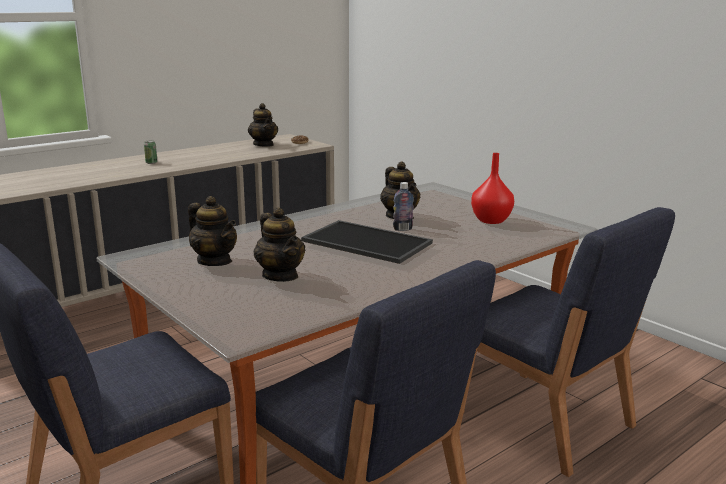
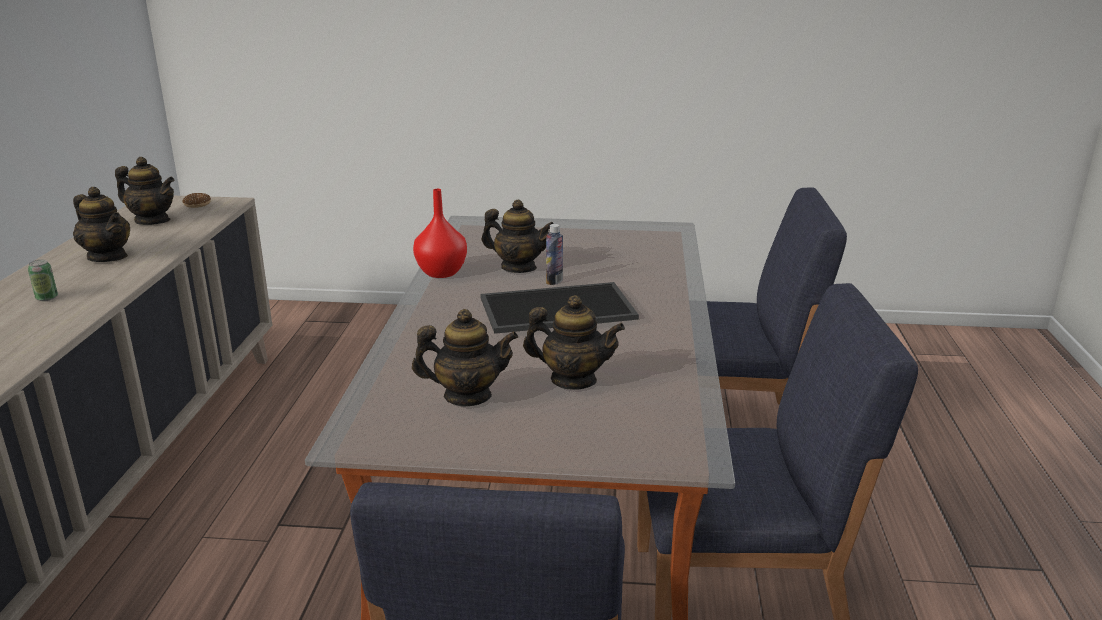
camera: 45 degrees left, 5 degrees up
(210, 154) = (108, 257): none -> teapot
(490, 220) = (603, 244): red vase -> red vase (440, 273)

